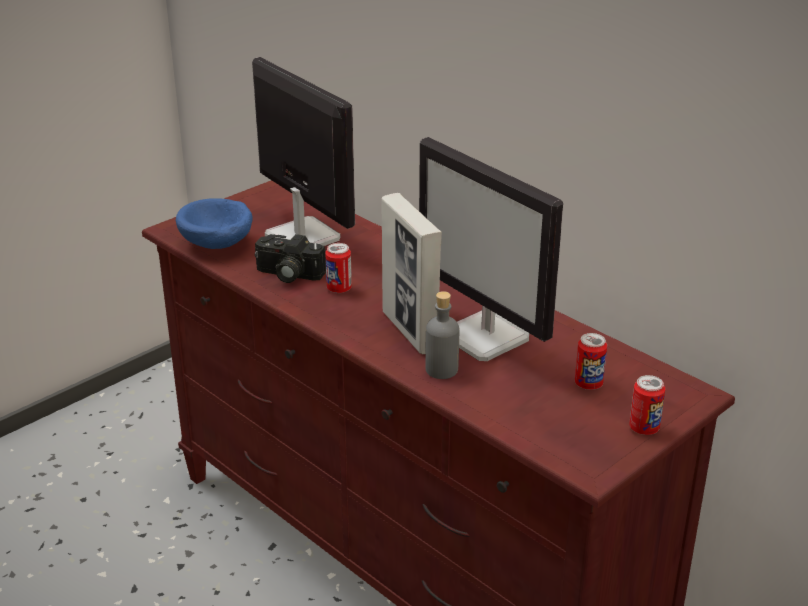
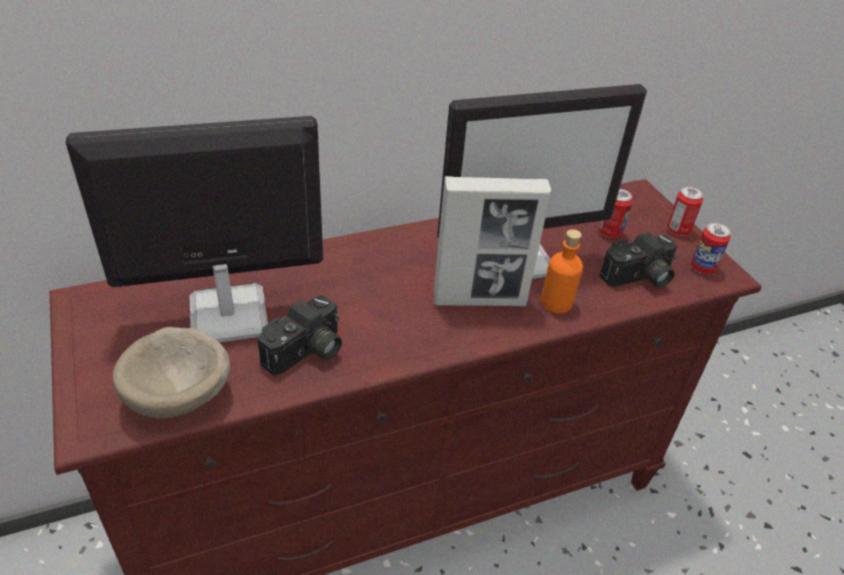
camera: 70 degrees left, 10 degrees up
(217, 245) = (181, 396): blue bowl -> beige bowl
(339, 289) = (367, 322): can -> can (702, 268)
(441, 370) = (556, 302): grey bottle -> orange bottle
(525, 412) = (639, 278): none -> camera

